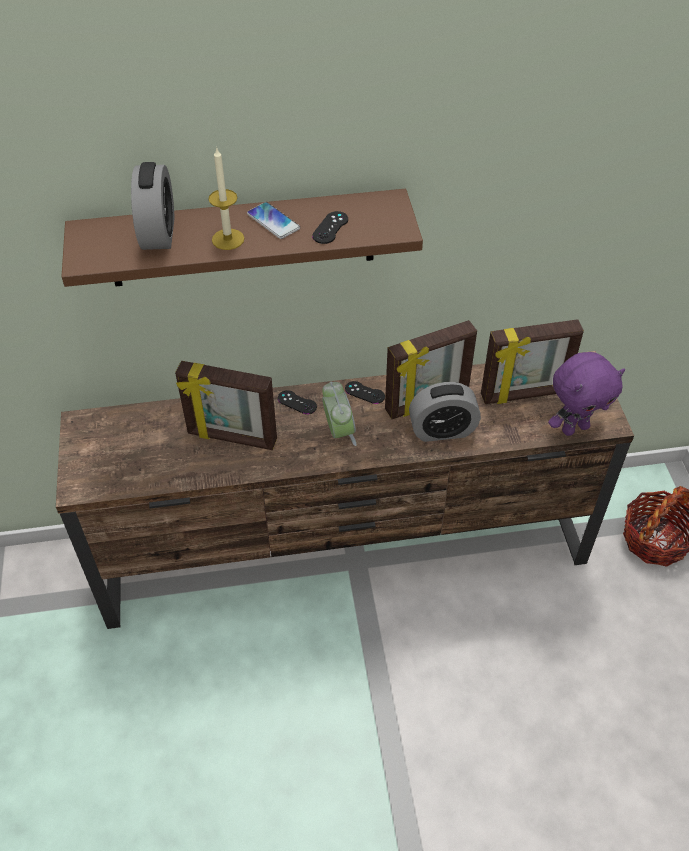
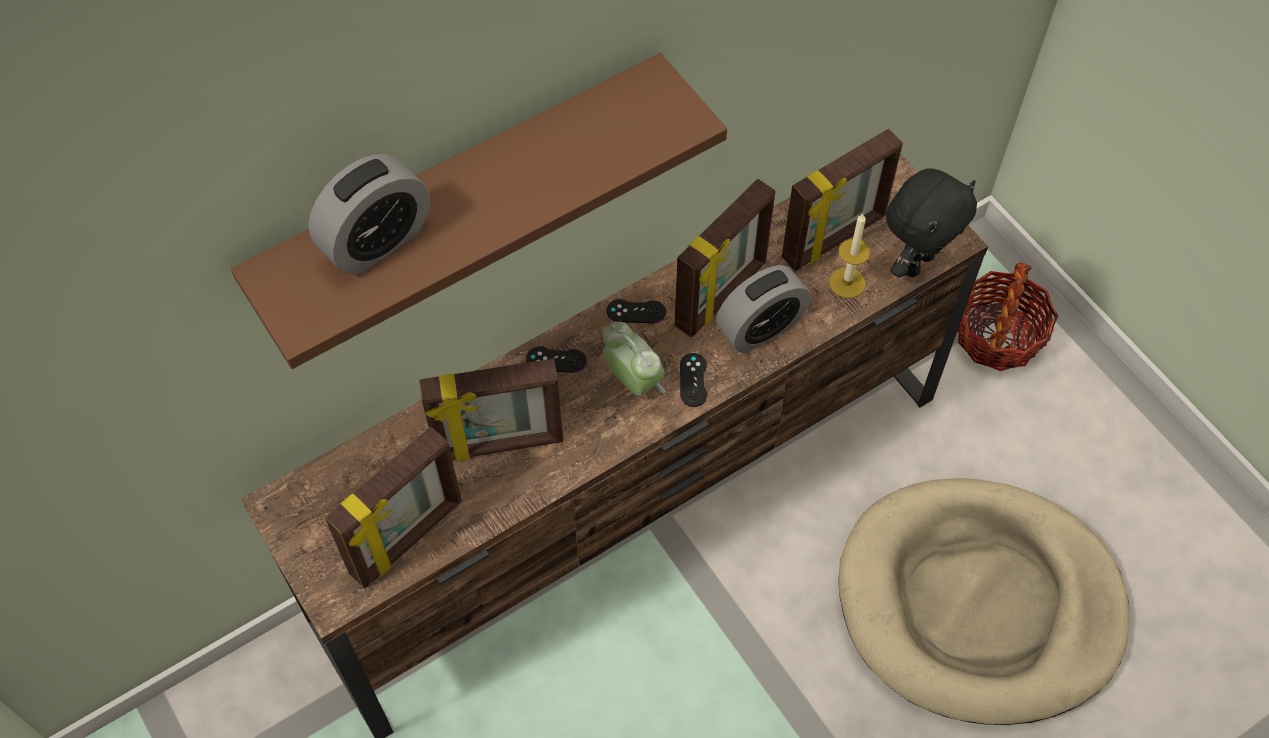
camera: 25 degrees left, 10 degrees up
(142, 470) = (408, 539): none -> picture frame
(158, 233) = (377, 241): alarm clock -> alarm clock turned 75 degrees clockwise
(228, 239) = (477, 217): candle -> candle (847, 282)
(273, 221) = (520, 167): phone -> none
(330, 228) = (600, 151): black game controller -> black game controller (693, 380)
(555, 712) = (978, 604): none -> beige dog bed
(574, 428) = (916, 262): purple plush toy -> black plush toy

